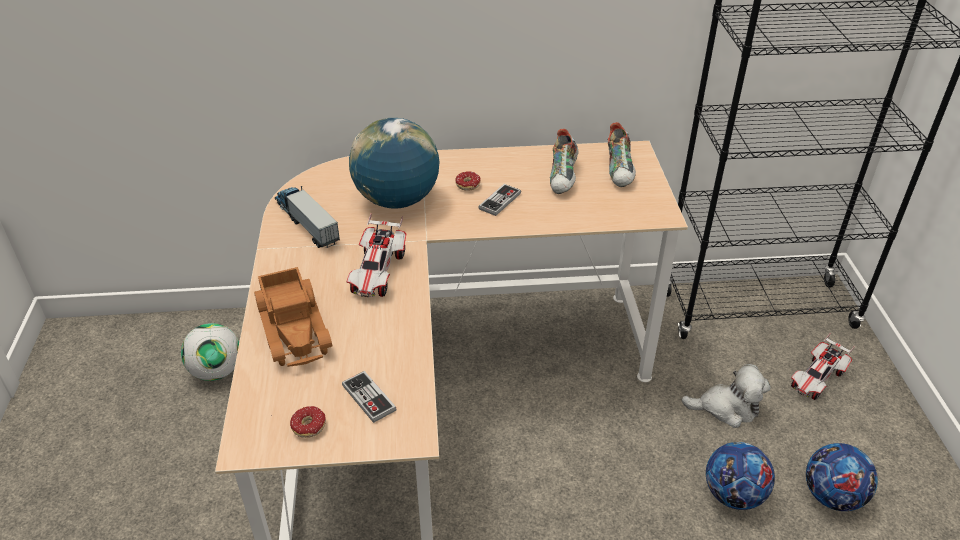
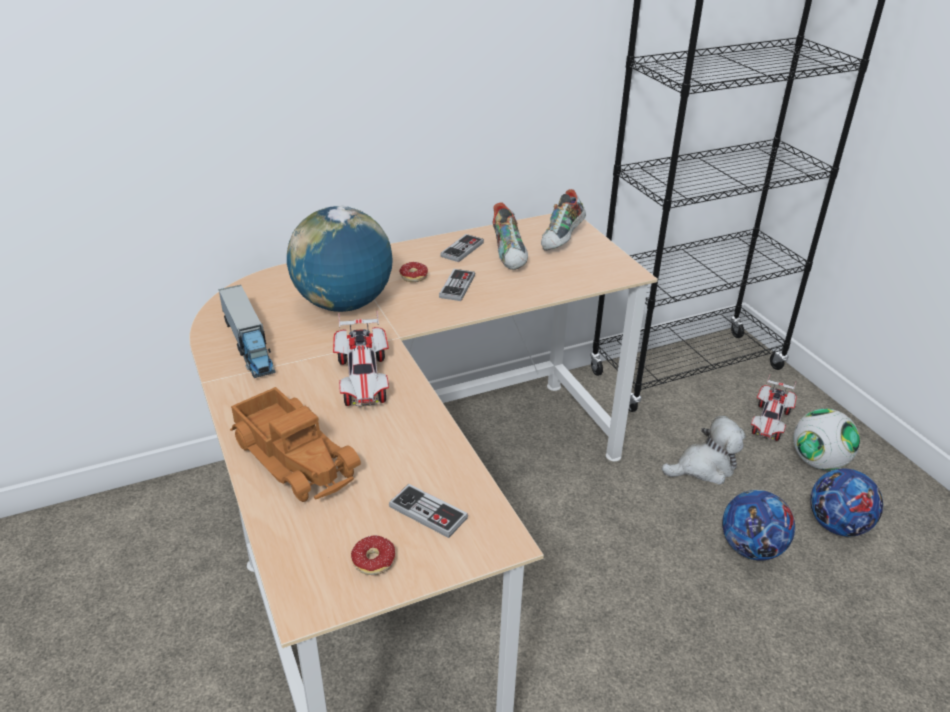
camera: 20 degrees left, 5 degrees down
(216, 371) = (131, 562): football -> football (818, 462)
(306, 223) = (249, 344): toy truck -> toy truck turned 150 degrees counterclockwise
(524, 165) = (462, 249): none -> game controller
(620, 171) = (562, 239): shoe -> shoe turned 45 degrees clockwise

